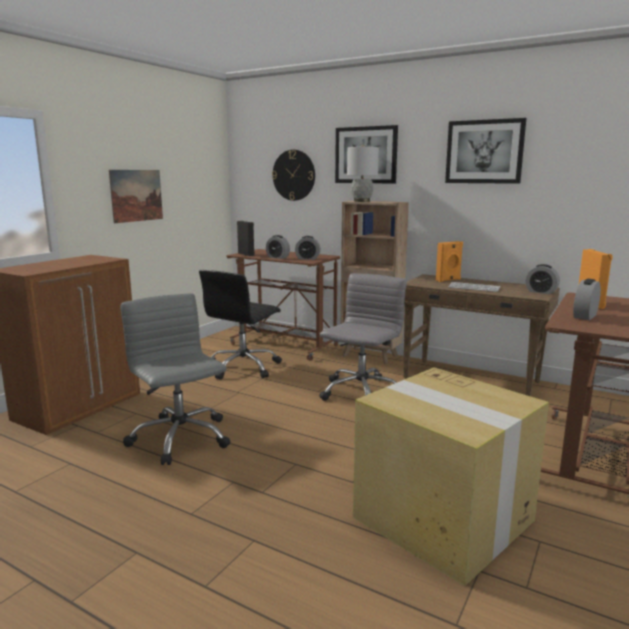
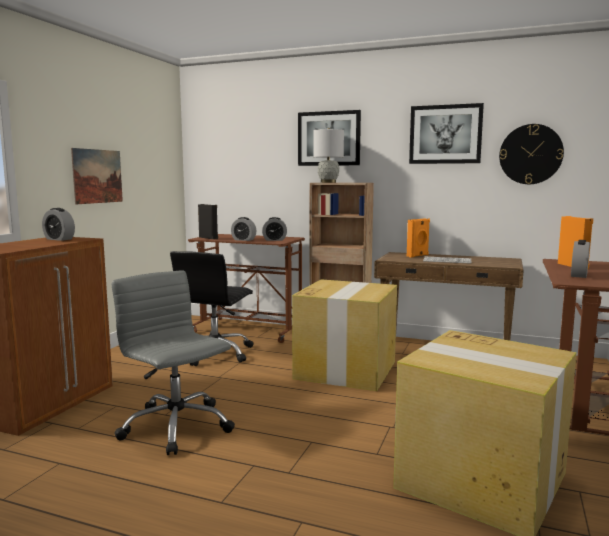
camera: 10 degrees left, 5 degrees down
(294, 175) = (254, 159): wall clock -> wall clock (530, 154)
(361, 392) = (346, 369): grey office chair -> cardboard box
(541, 292) = (509, 262): alarm clock -> alarm clock (59, 239)

